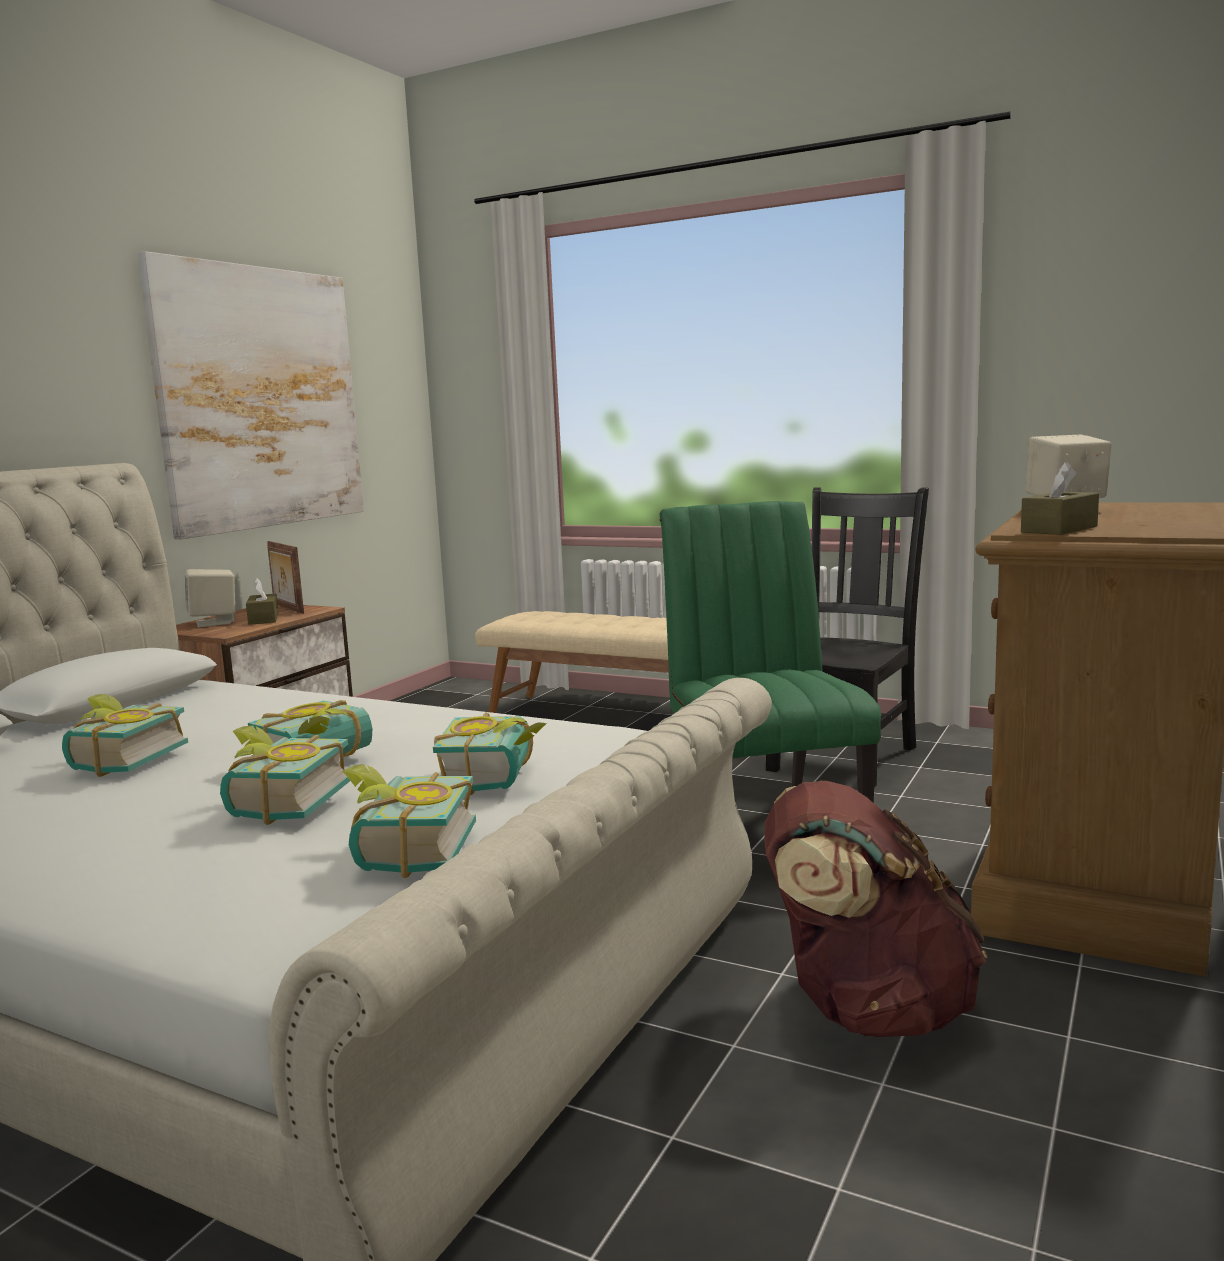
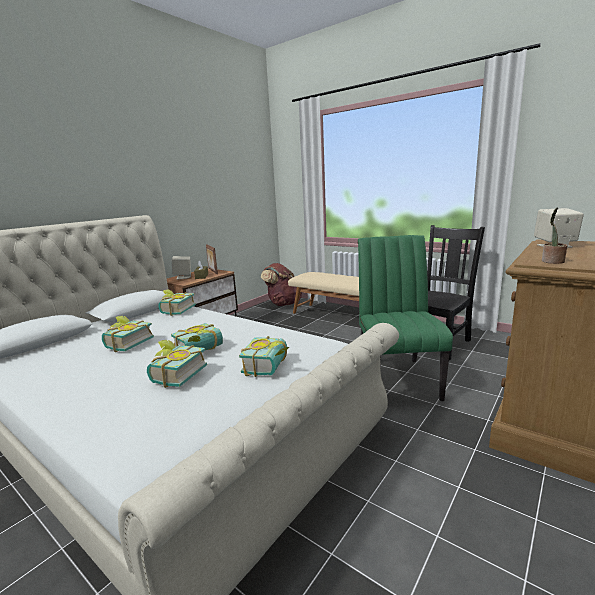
camera: 10 degrees right, 5 degrees up
(261, 398) = (203, 186): picture -> none
(403, 852) = (216, 410): book -> book (175, 310)
(866, 1008) = (433, 487): brown backpack -> brown backpack (283, 304)
(1059, 529) = (552, 262): brown tissue box -> potted plant

